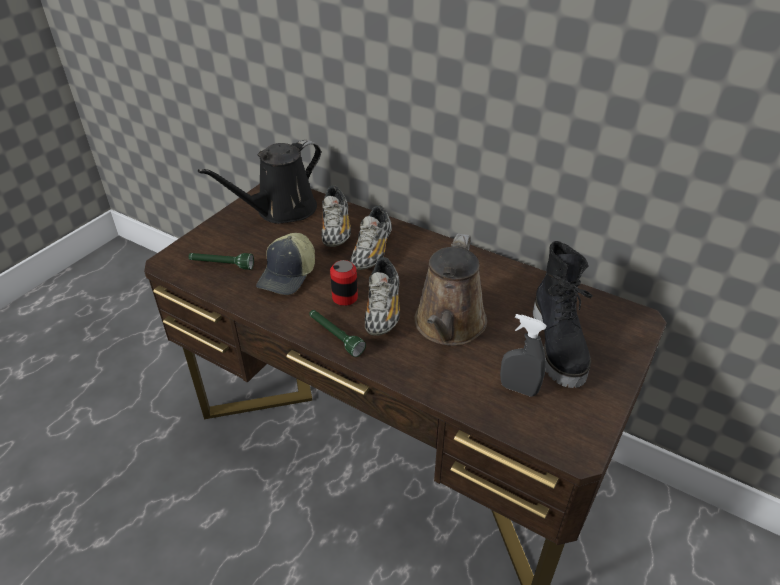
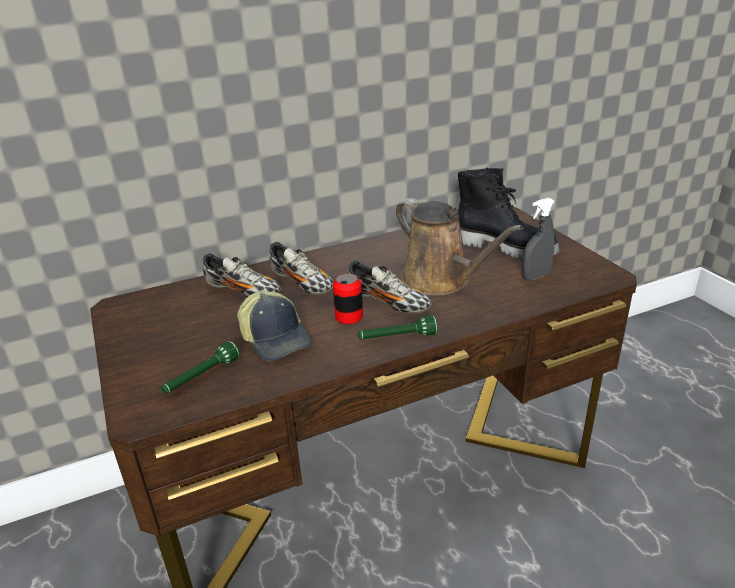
camera: 55 degrees left, 10 degrees down
(281, 210) = (163, 313): black watering can -> none

